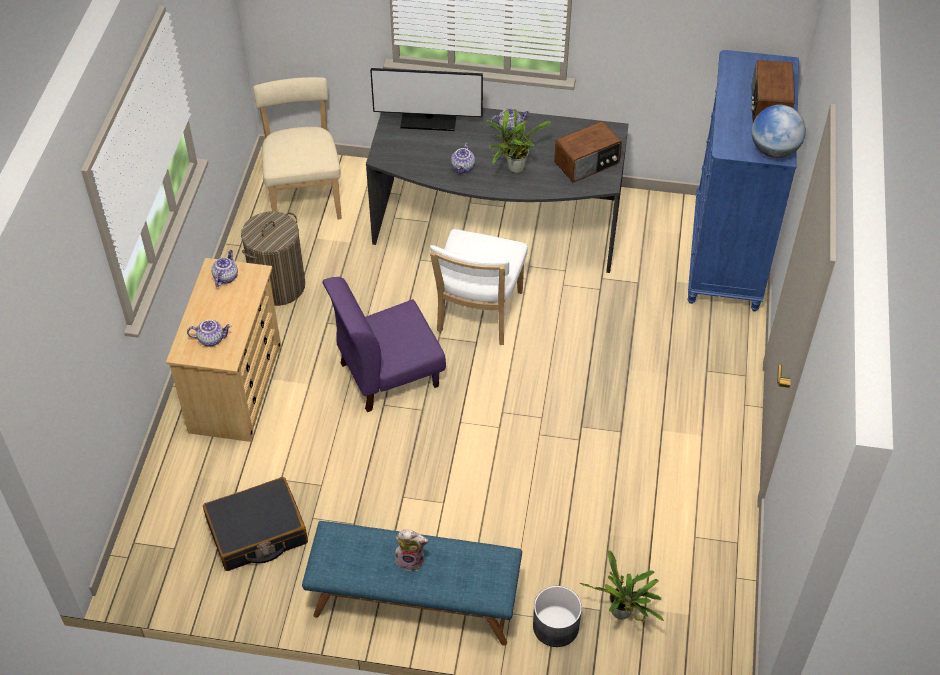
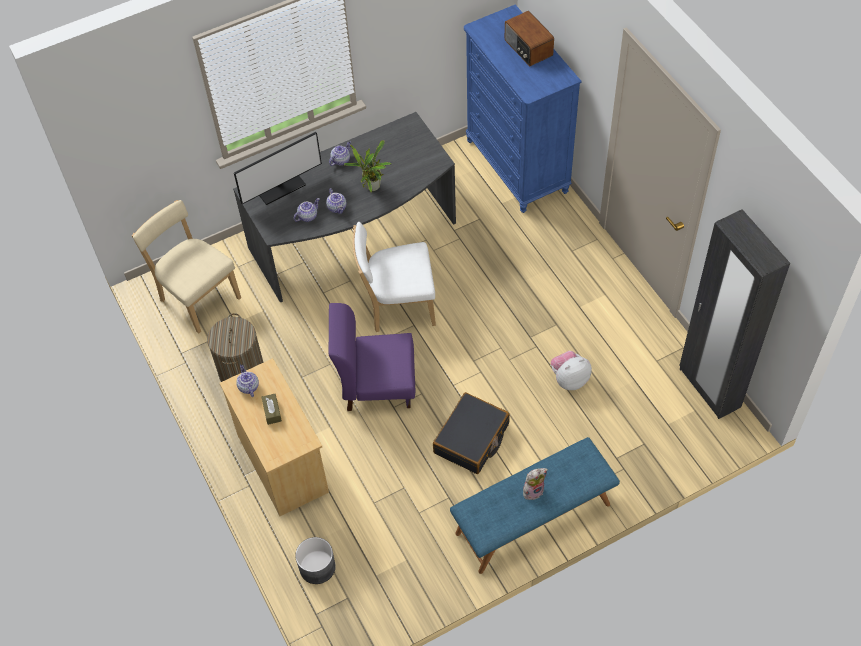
camera: 35 degrees left, 5 degrees up
(211, 339) = (282, 435): teapot -> teapot (307, 216)
(223, 312) = (272, 412): none -> brown tissue box
(257, 532) = (392, 547): black suitcase -> black suitcase (472, 439)
(388, 374) = (377, 385): purple chair -> purple chair turned 60 degrees clockwise
(477, 315) = (398, 306): white chair -> white chair turned 105 degrees clockwise
(555, 626) = (628, 472): grey planter -> grey planter (317, 567)
(582, 493) = (569, 379): none -> plush toy
(587, 163) = (416, 155): radio -> none
(622, 614) = (658, 437): potted plant -> none
(726, 603) = (709, 388): none -> black wardrobe
(774, 150) = (559, 77): globe -> none

